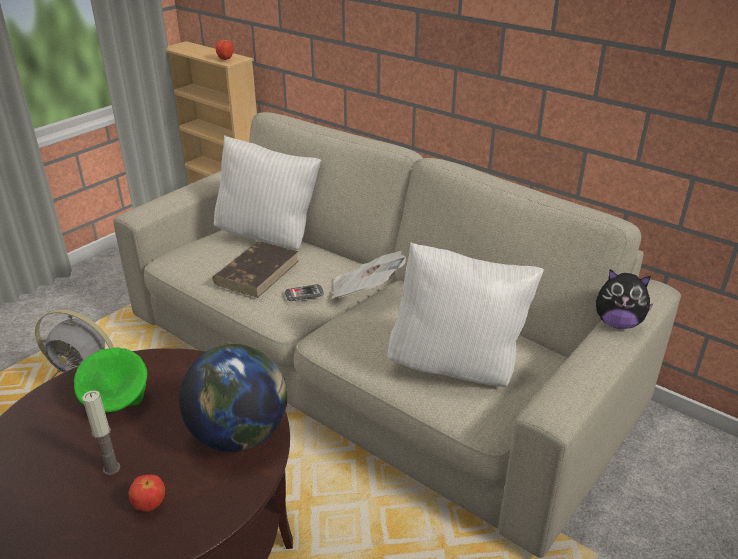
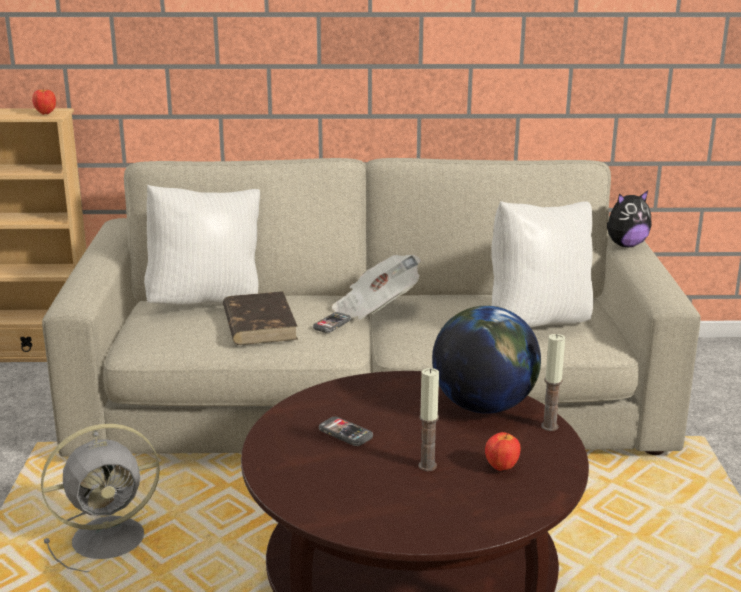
camera: 40 degrees left, 10 degrees down
(118, 403) = (345, 433): green bowl -> phone
(249, 487) = (549, 426): none -> candle

